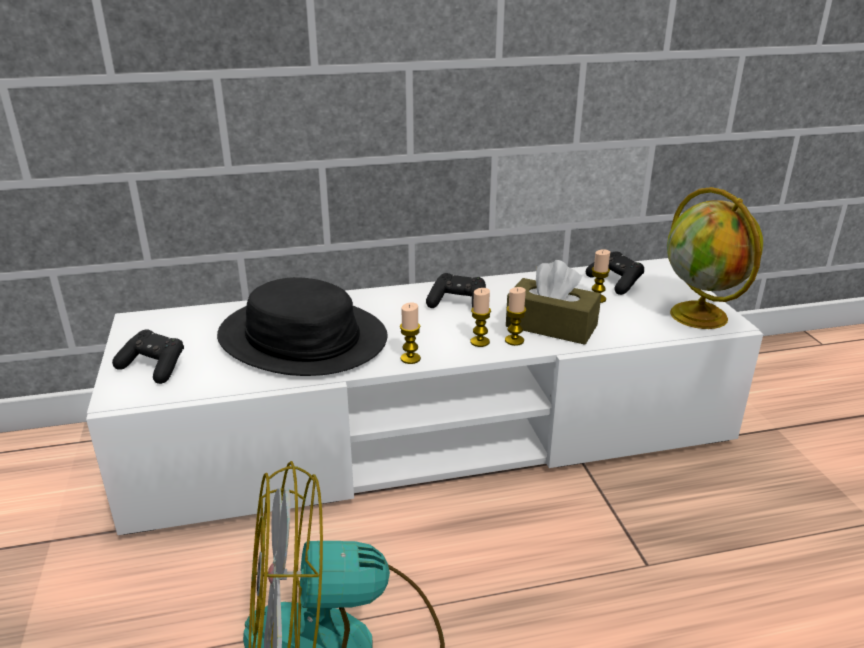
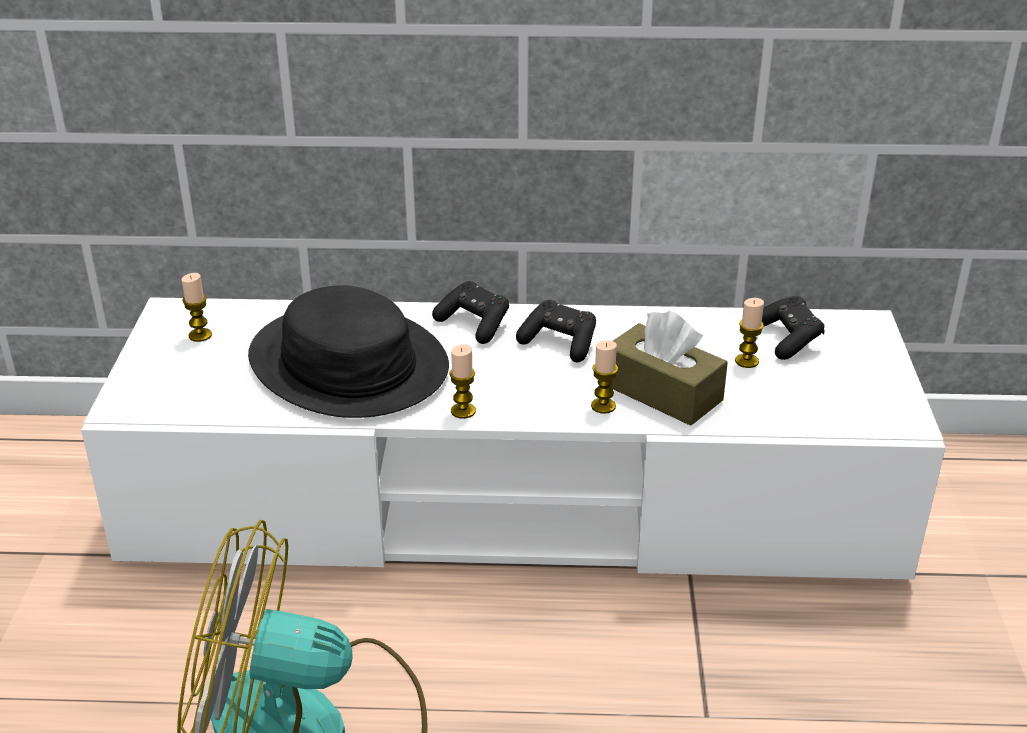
camera: 15 degrees right, 5 degrees up
(154, 367) = (169, 377): black game controller -> black game controller (474, 324)
(480, 342) = (559, 401): candle -> candle (200, 335)
(700, 316) = (873, 408): globe -> none

